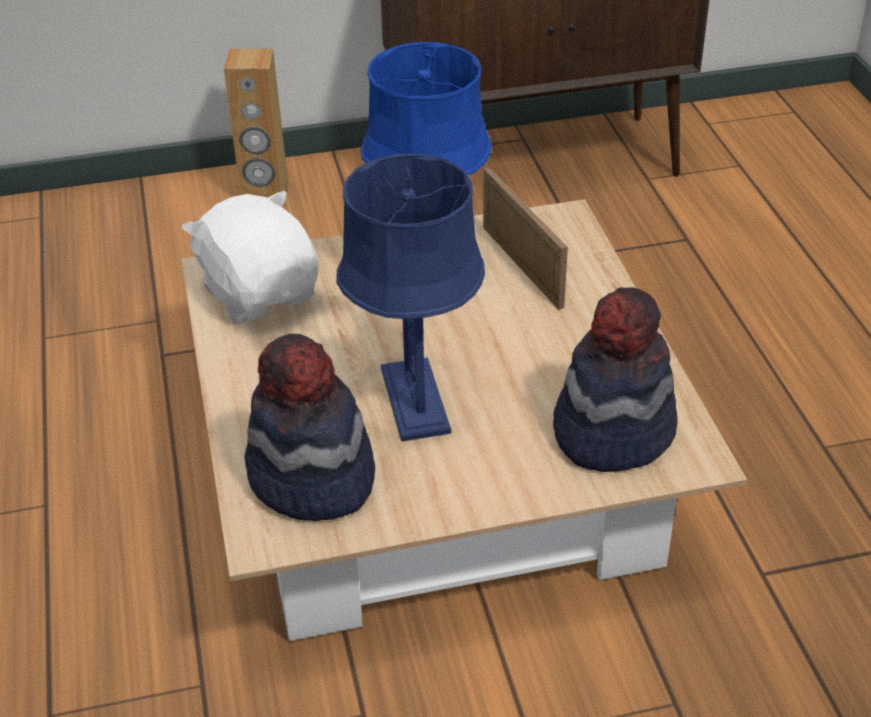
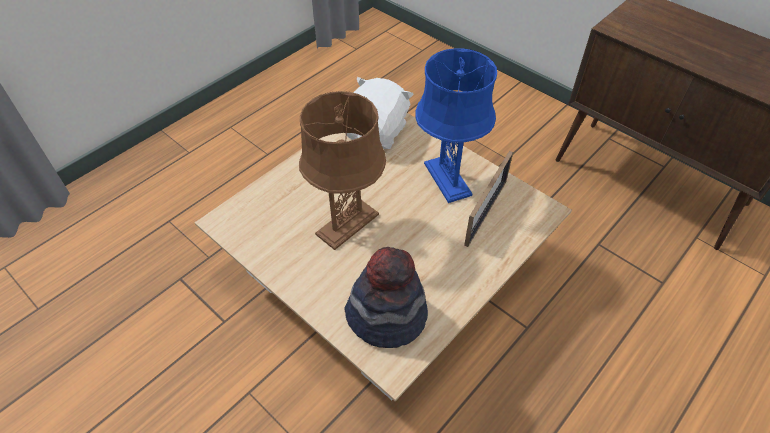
camera: 55 degrees right, 10 degrees up
(265, 195) = (508, 102): brown speaker -> none
(311, 478) = (268, 216): hat -> none
(415, 401) = (347, 225): blue table lamp -> brown table lamp

